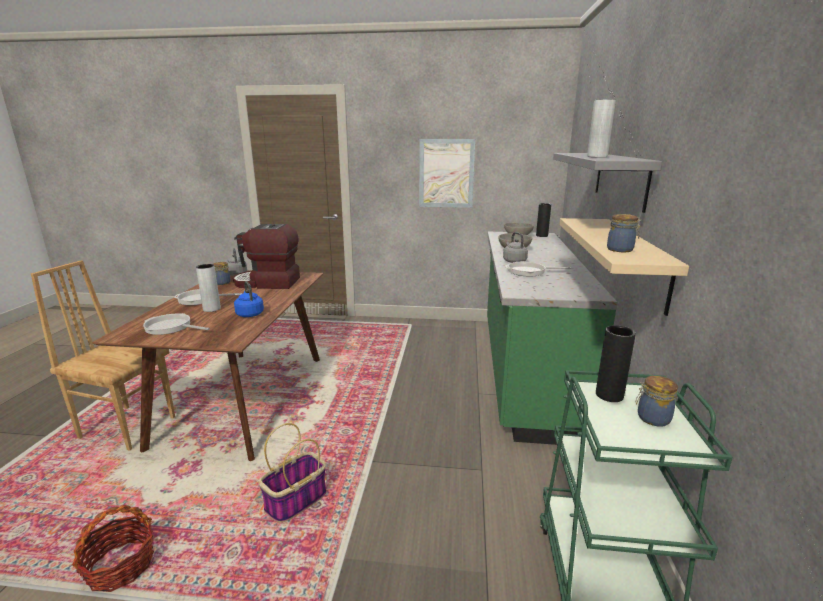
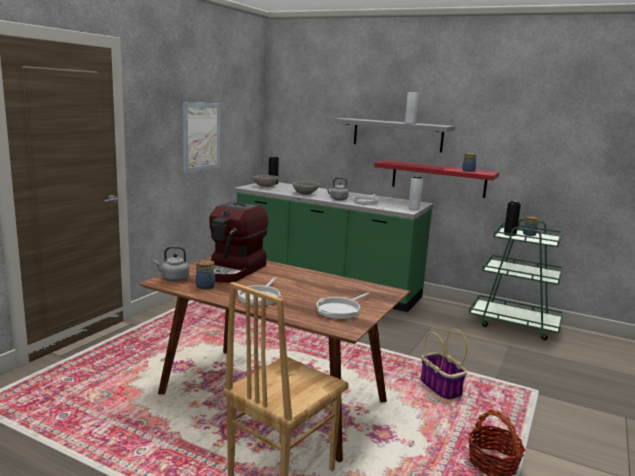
camera: 70 degrees left, 5 degrees down
(212, 309) = (298, 294): grey vase -> grey vase (414, 208)
(249, 314) = (327, 283): blue kettle -> none
(636, 261) = (438, 178): beige shelf -> red shelf

